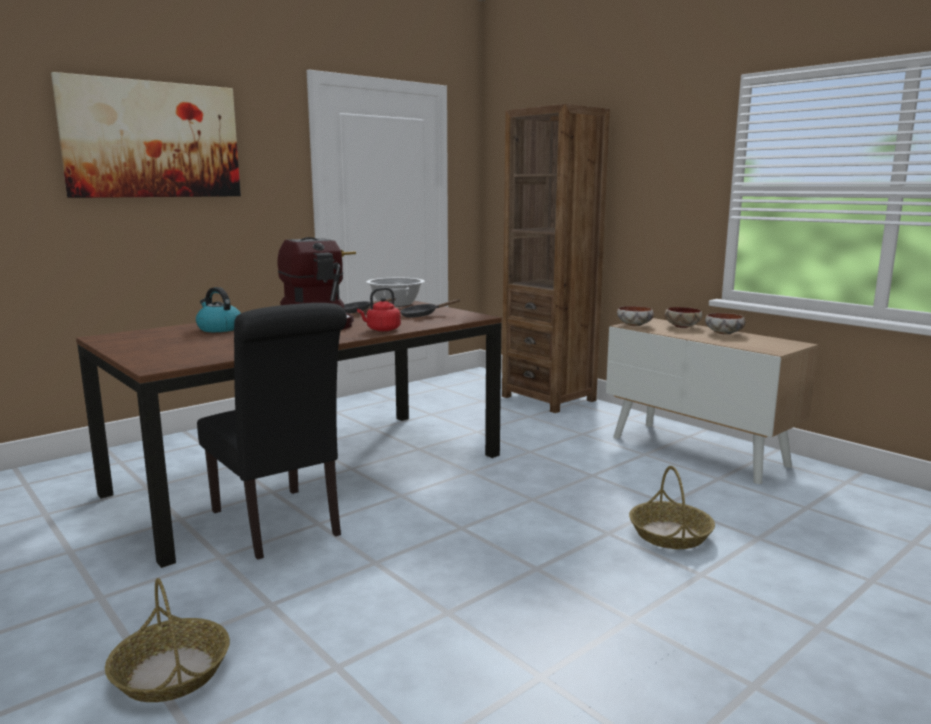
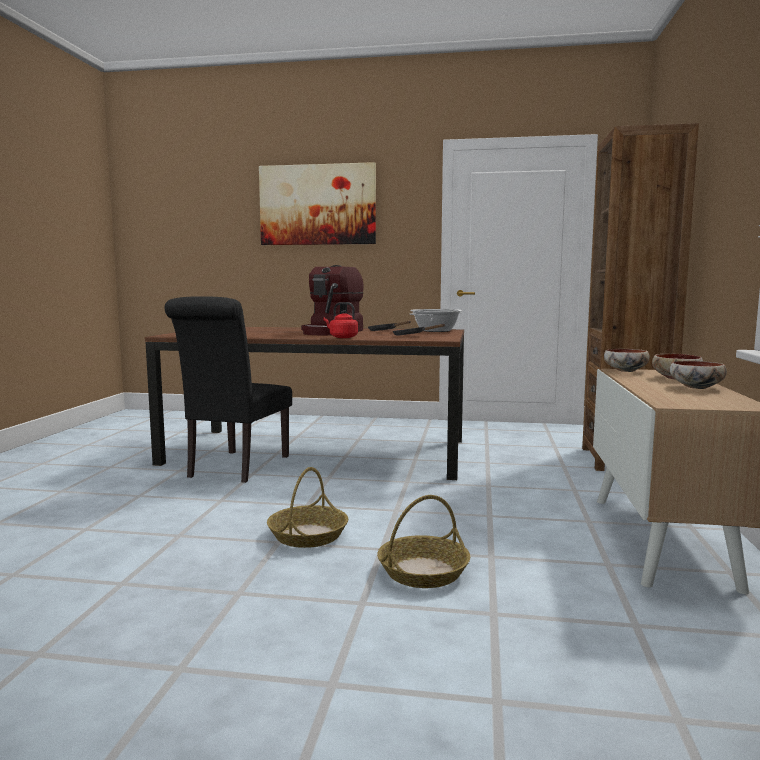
camera: 50 degrees right, 5 degrees down
(170, 672) = (51, 500): basket -> basket (308, 535)
(219, 329) = (275, 329): kettle -> none

